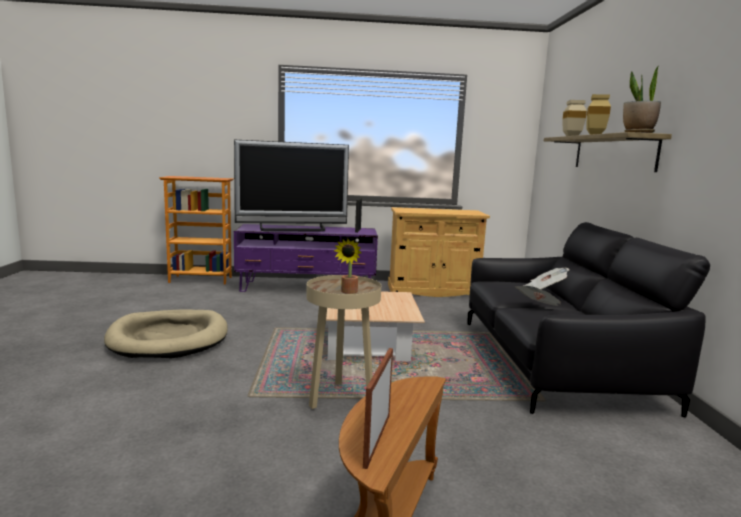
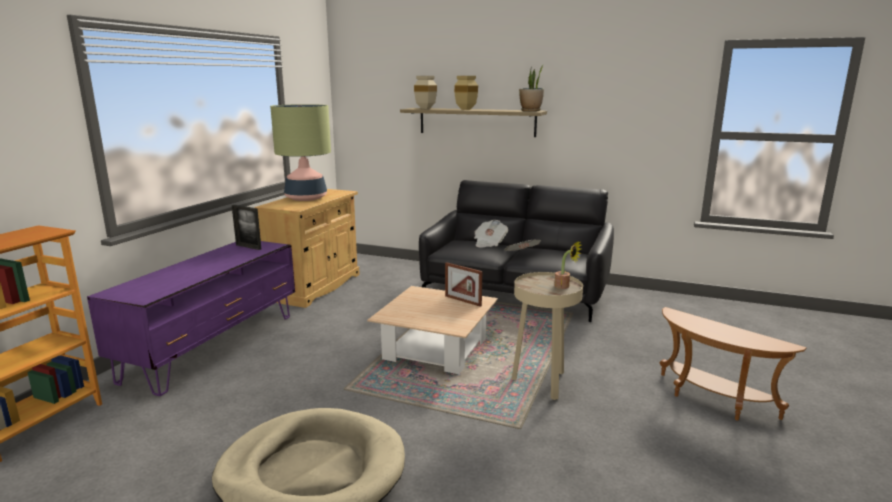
camera: 65 degrees left, 5 degrees up
(292, 229) = (188, 273): television -> none
(377, 440) = (754, 339): picture frame -> picture frame (463, 301)
(438, 210) = (306, 198): none -> table lamp

